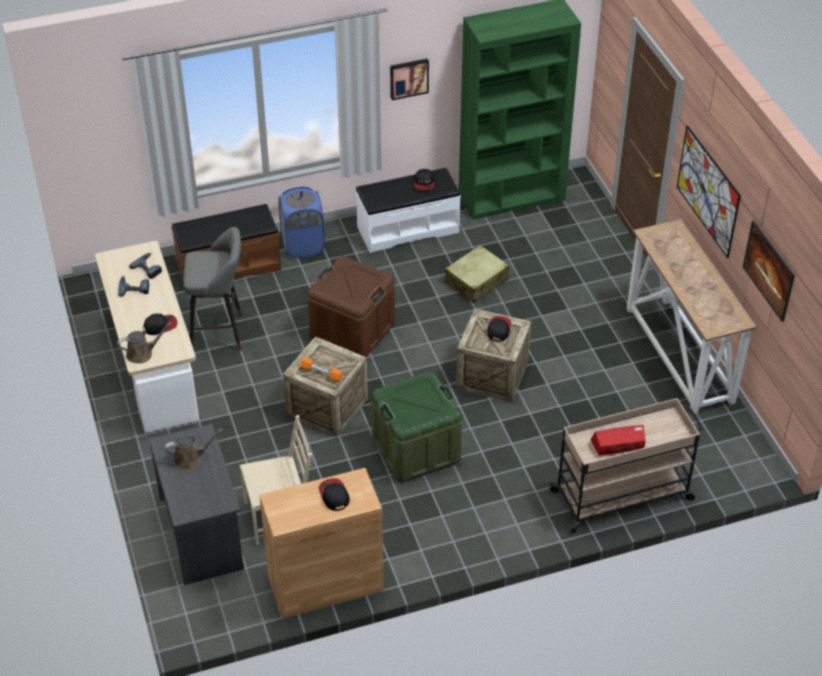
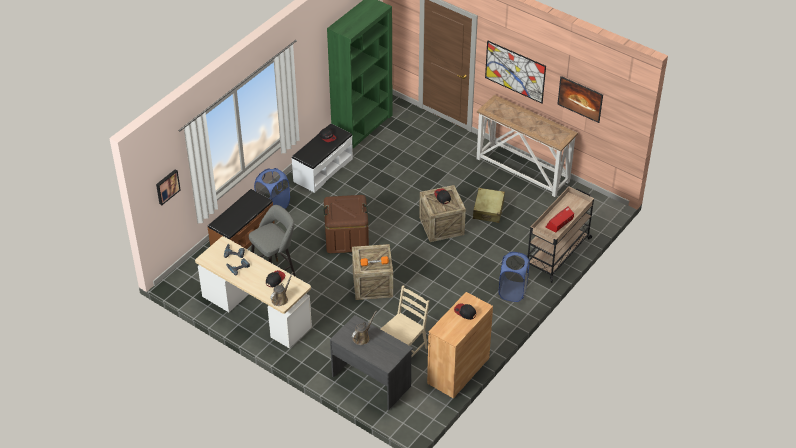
camera: 35 degrees left, 0 degrees up
(408, 78) = (304, 77): picture -> picture (167, 186)
(416, 449) = (439, 282): green storage box -> none
(477, 281) = (387, 181): beige suitcase -> beige suitcase (488, 210)
(505, 515) = (512, 291): none -> blue laundry basket

